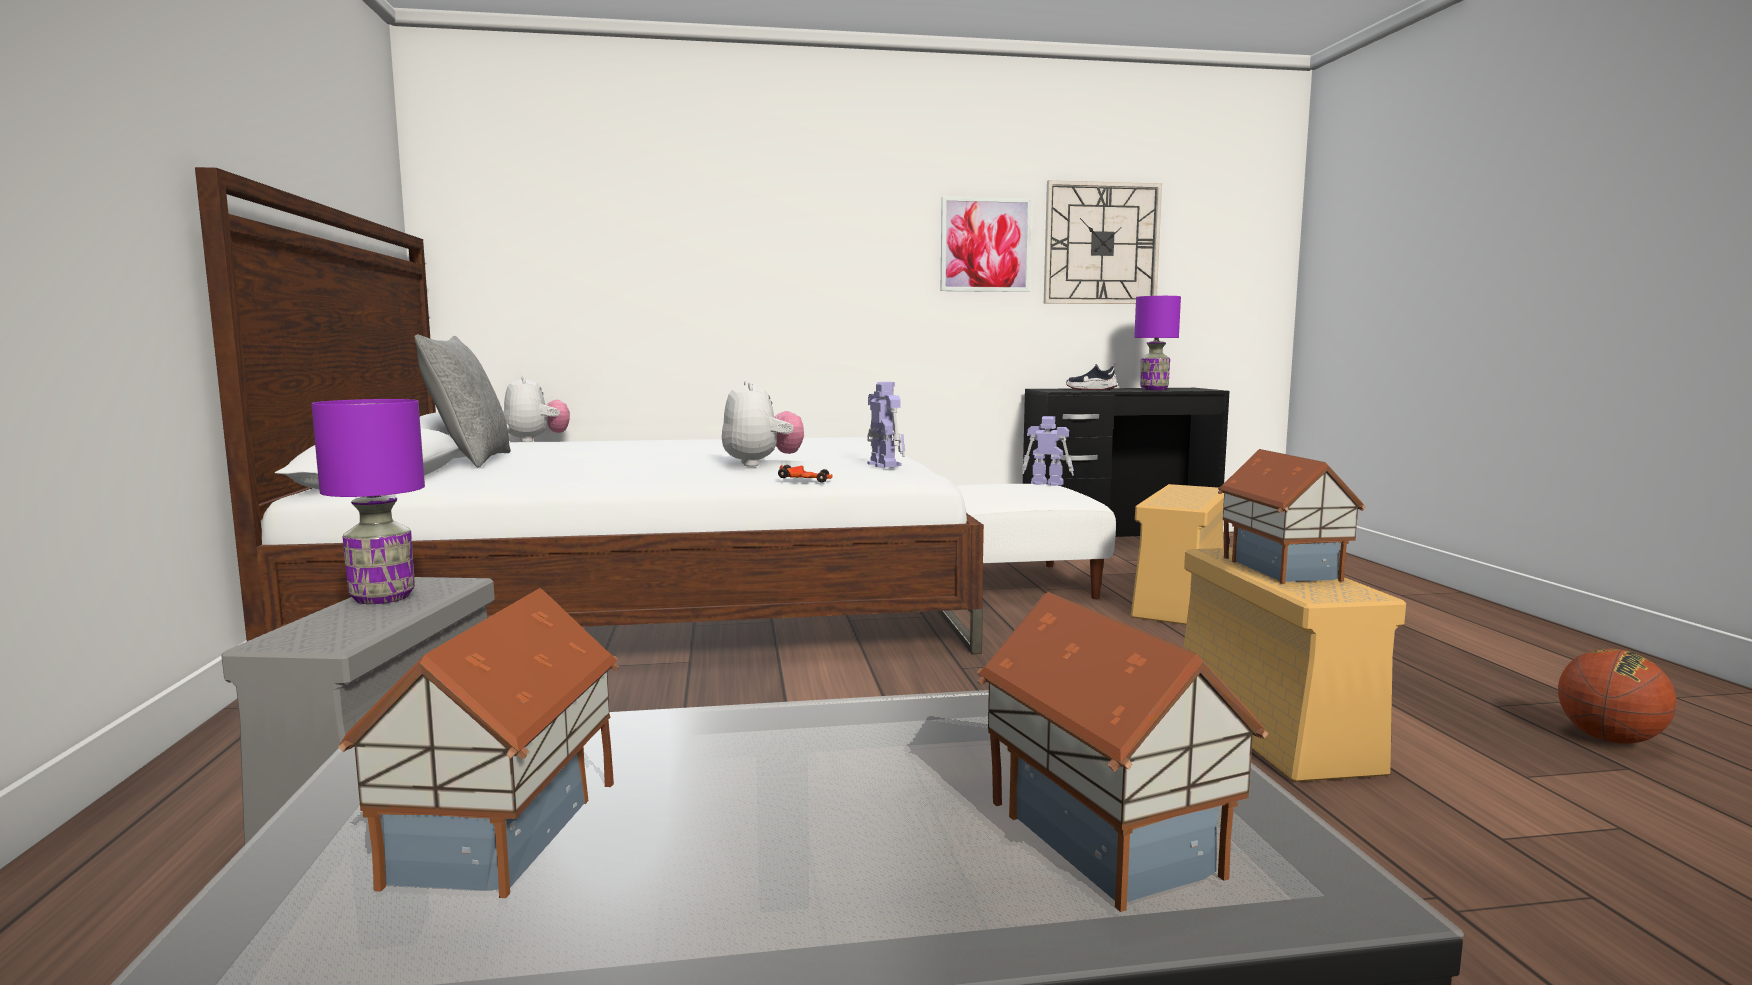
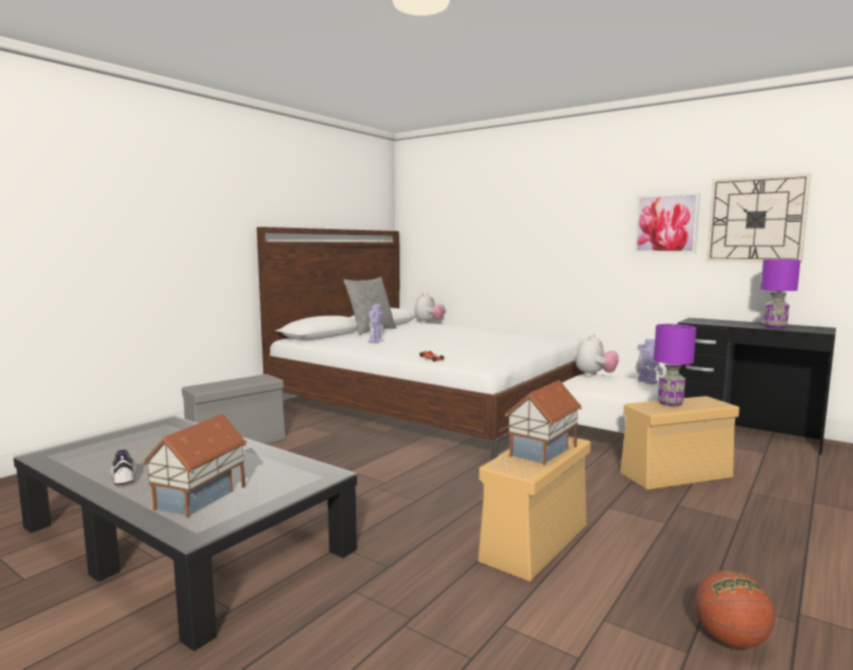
camera: 45 degrees right, 0 degrees up
(381, 598) = (243, 380): purple table lamp -> purple table lamp (670, 403)
(509, 831) = (132, 446): toy house -> none
(761, 464) = (448, 348): plush toy -> plush toy (595, 375)
(883, 464) = (497, 356): toy robot -> toy robot (376, 341)
(1091, 389) = (724, 323): shoe -> shoe (124, 477)

